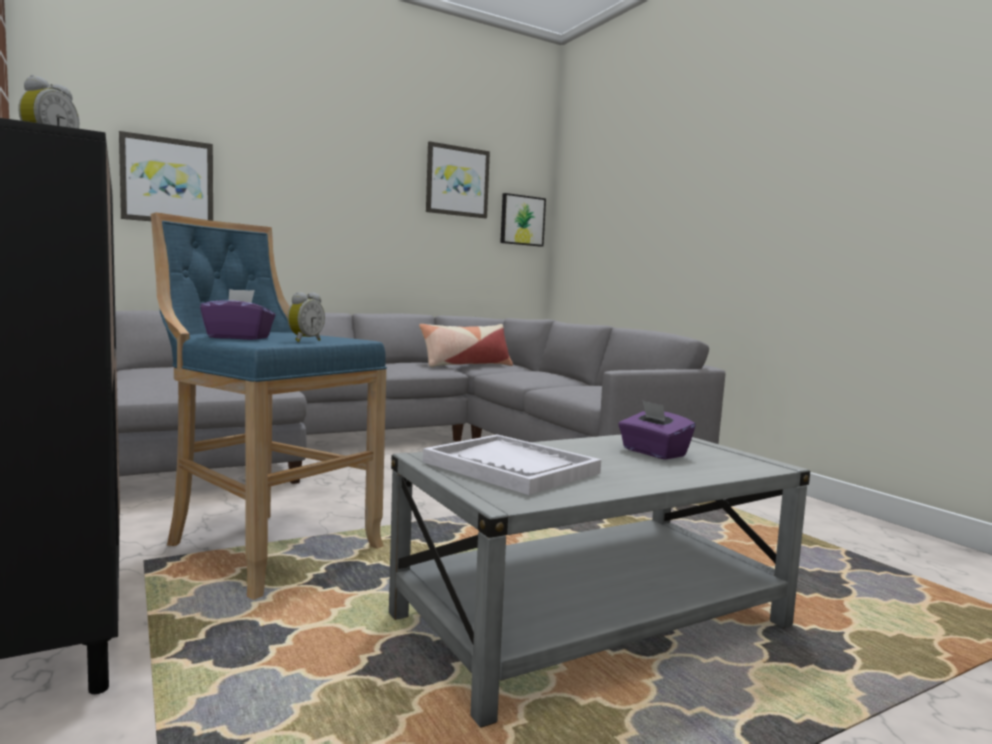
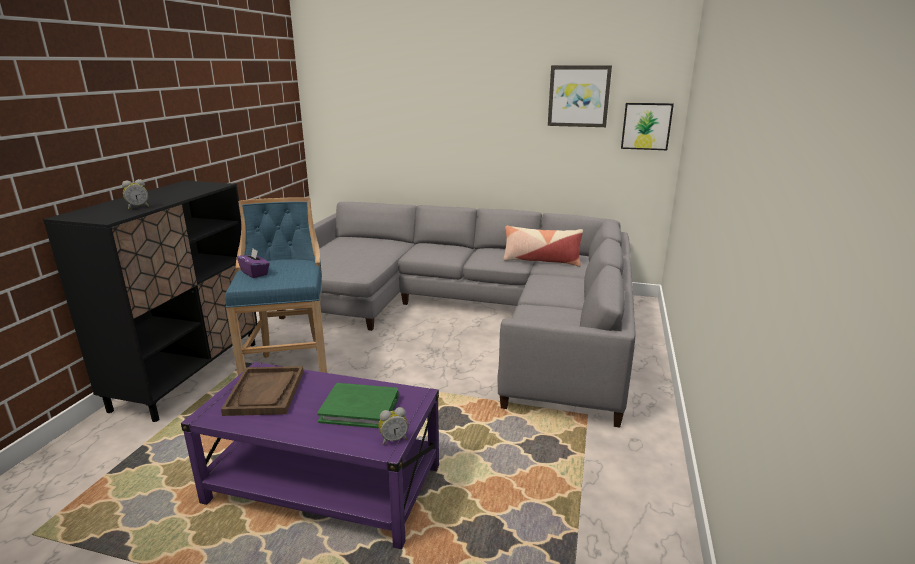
camera: 45 degrees right, 15 degrees up
(167, 181) = (371, 118): picture -> none
(304, 341) = (270, 282): alarm clock -> alarm clock (393, 439)
(511, 467) = (265, 392): white tray -> brown tray
(592, 620) = (325, 484): grey coffee table -> purple coffee table
(653, 453) = (360, 408): purple tissue box -> green book

